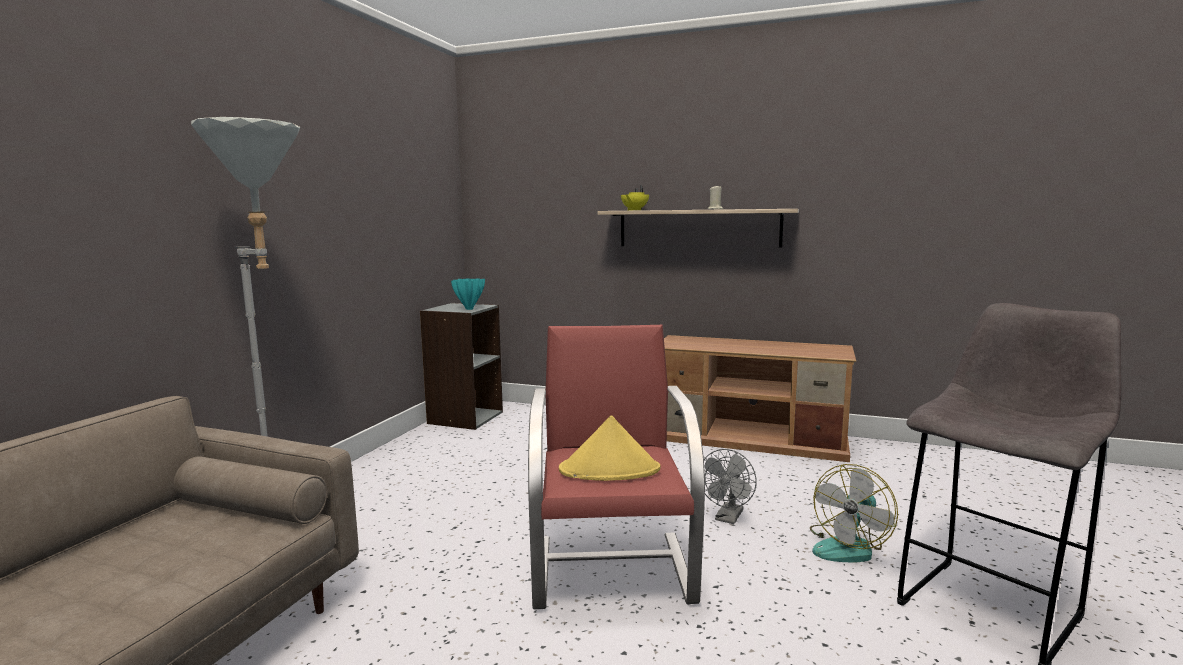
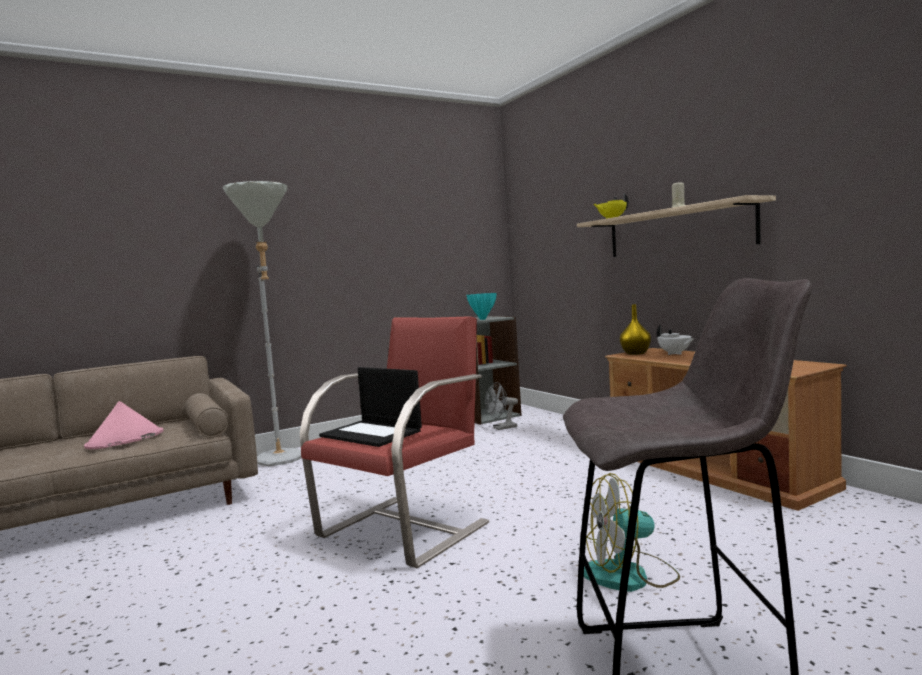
camera: 40 degrees right, 5 degrees down
(139, 566) = (125, 440): none -> pink hat
(610, 470) = (372, 433): yellow hat -> laptop
(674, 343) = (635, 353): none -> yellow vase
(708, 341) = (674, 353): none -> white teapot
(728, 518) = (557, 523): grey fan -> grey fan (501, 428)

